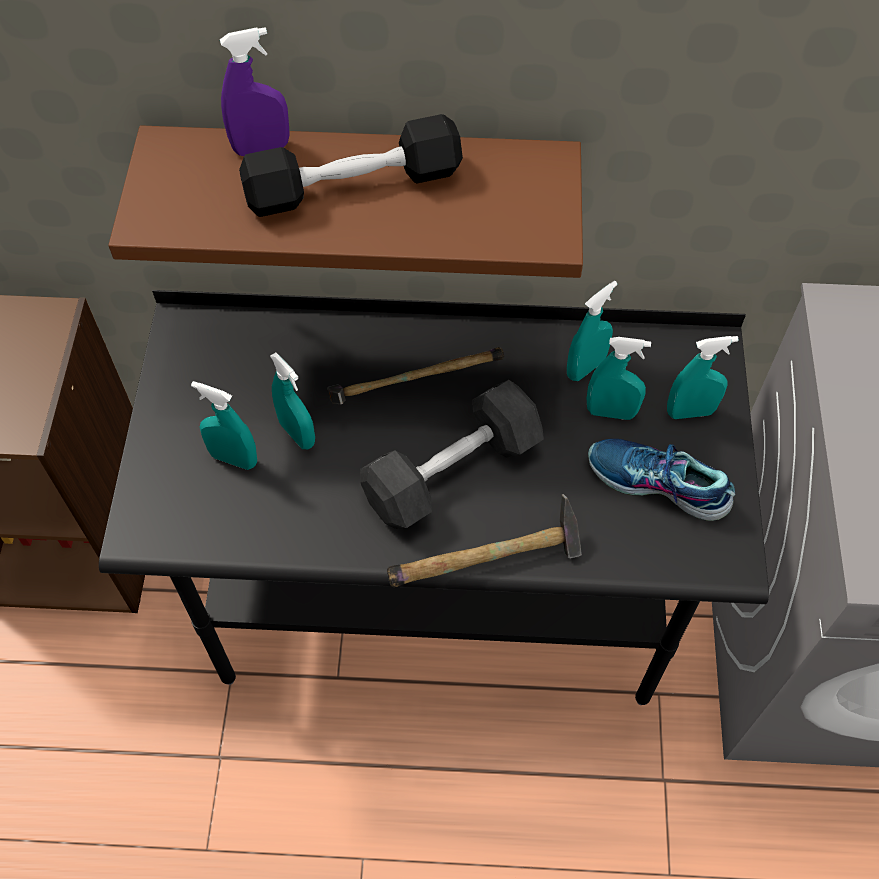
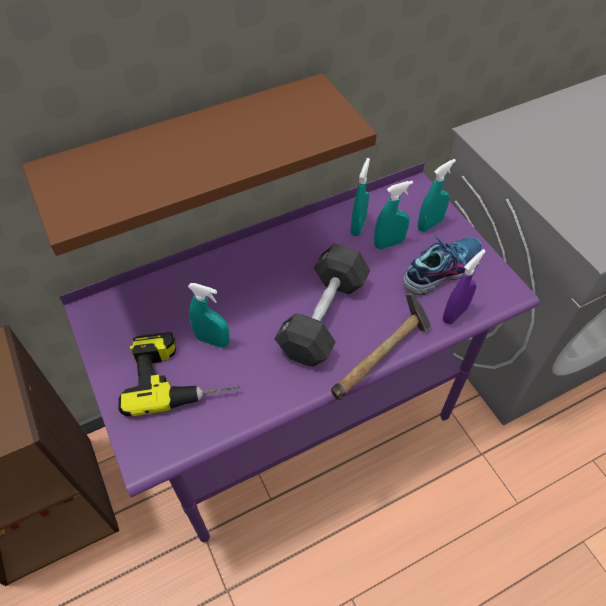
camera: 30 degrees left, 5 degrees down
(234, 459) = (181, 375): turquoise spray bottle -> power drill
(261, 148) = (122, 145): purple spray bottle -> purple spray bottle (454, 314)
(353, 185) = (202, 144): black dumbbell -> none
(410, 387) = (265, 281): hammer -> none
(439, 599) = (302, 422): black desk -> purple desk
(657, 485) = (441, 270): shoe -> shoe turned 150 degrees clockwise

